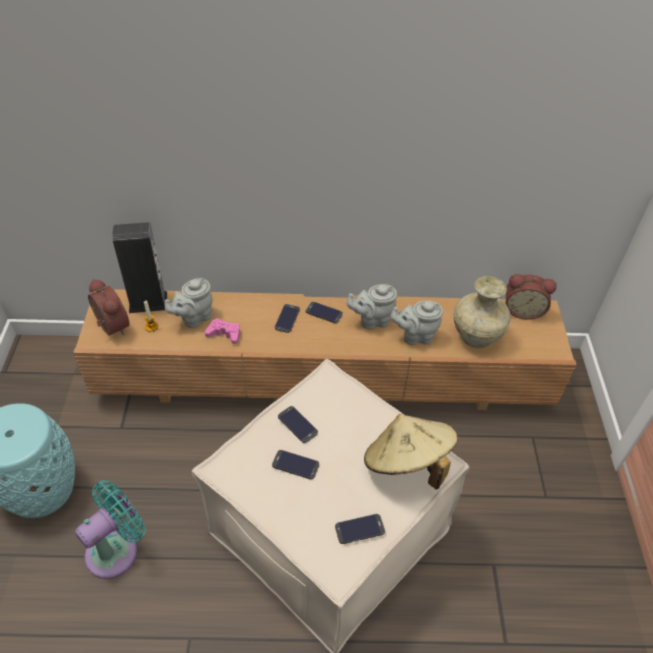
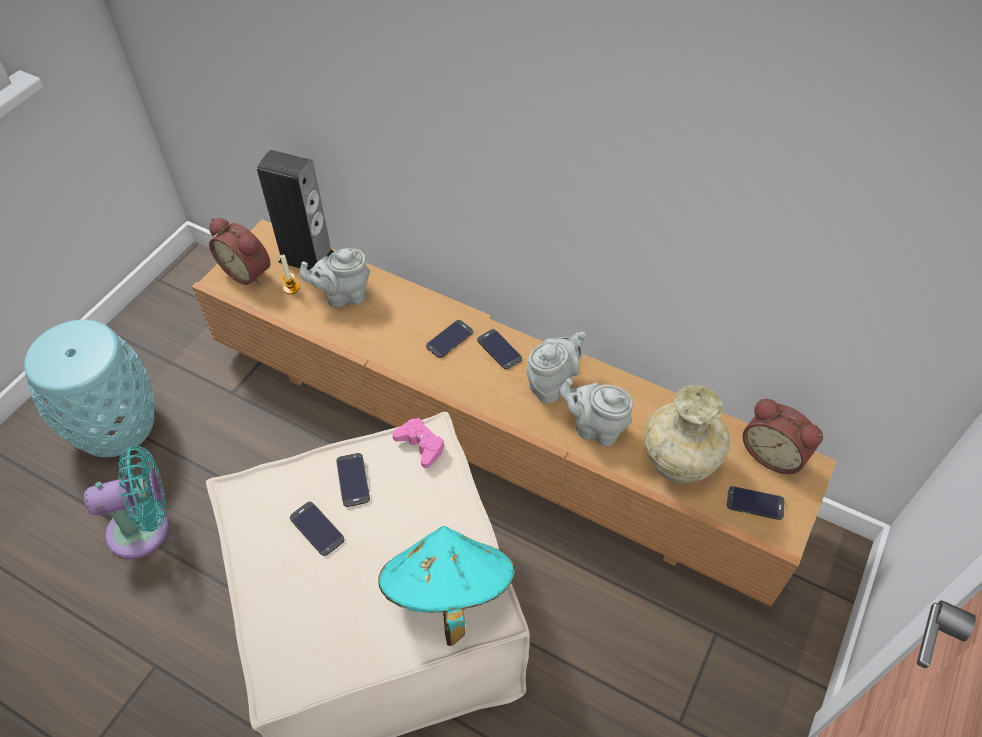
camera: 30 degrees right, 5 degrees up
(110, 327) = (248, 271): alarm clock -> alarm clock turned 135 degrees clockwise
(224, 334) = (364, 329): pink game controller -> pink game controller (420, 445)
(360, 529) = (336, 646): phone -> phone (755, 503)
(372, 320) = (553, 384): grey teapot -> grey teapot turned 120 degrees clockwise
(406, 463) = (447, 592): beige hat -> turquoise hat

